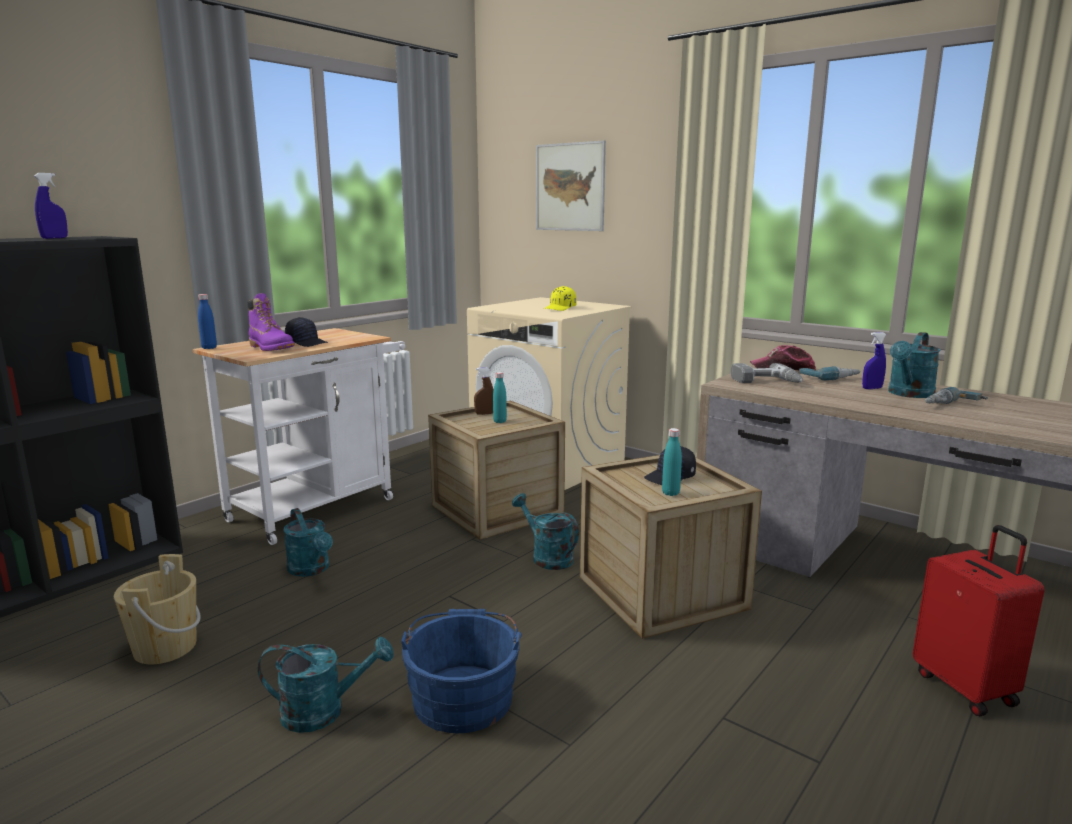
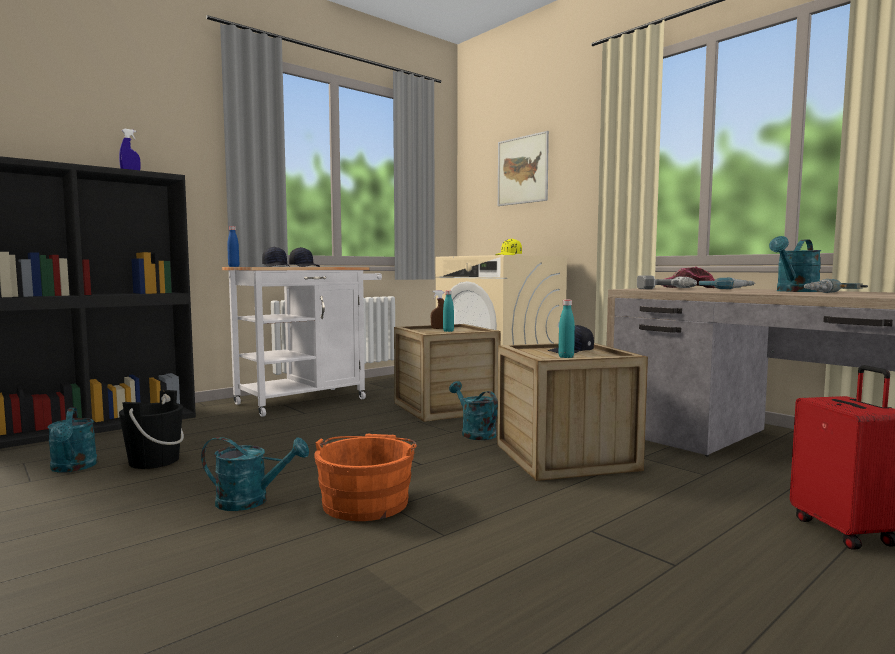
camera: 10 degrees right, 10 degrees down
(165, 647) = (154, 461): beige bucket -> black bucket
(271, 348) = (276, 266): purple boot -> black cap
(311, 570) = (284, 430): turquoise watering can -> turquoise watering can (73, 468)
(463, 695) = (367, 501): blue bucket -> orange bucket
(872, 388) = (762, 290): blue spray bottle -> none

